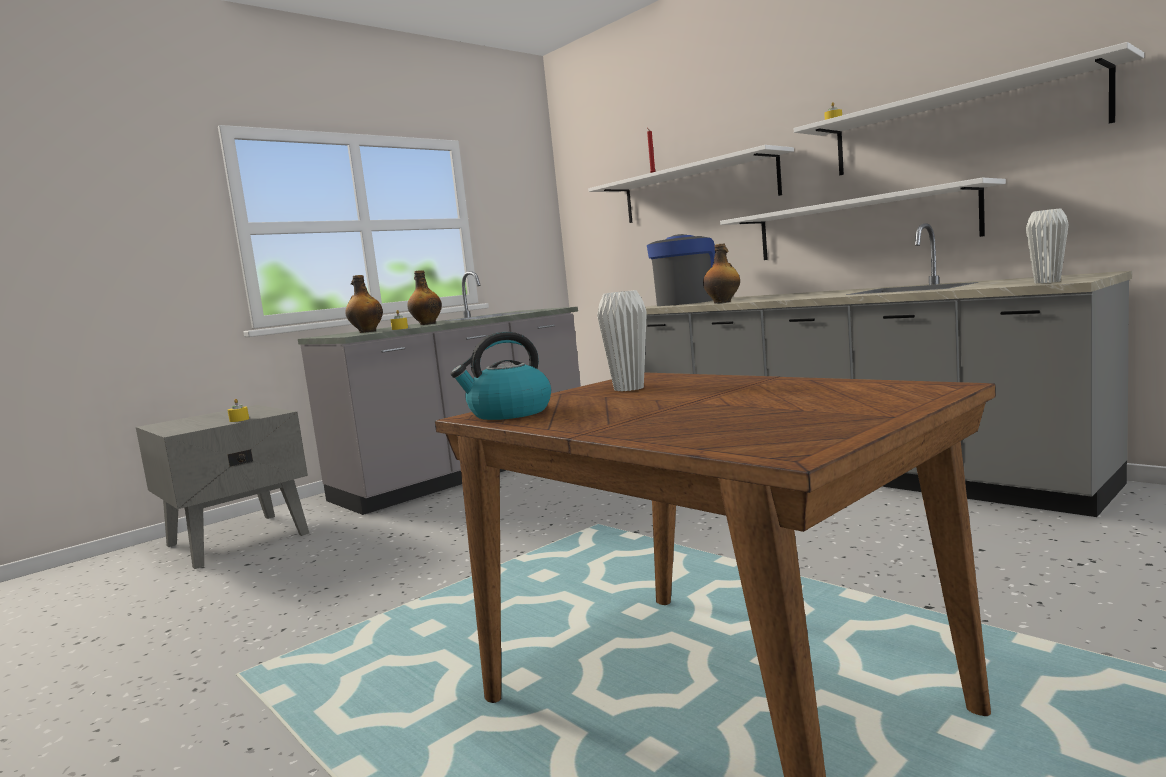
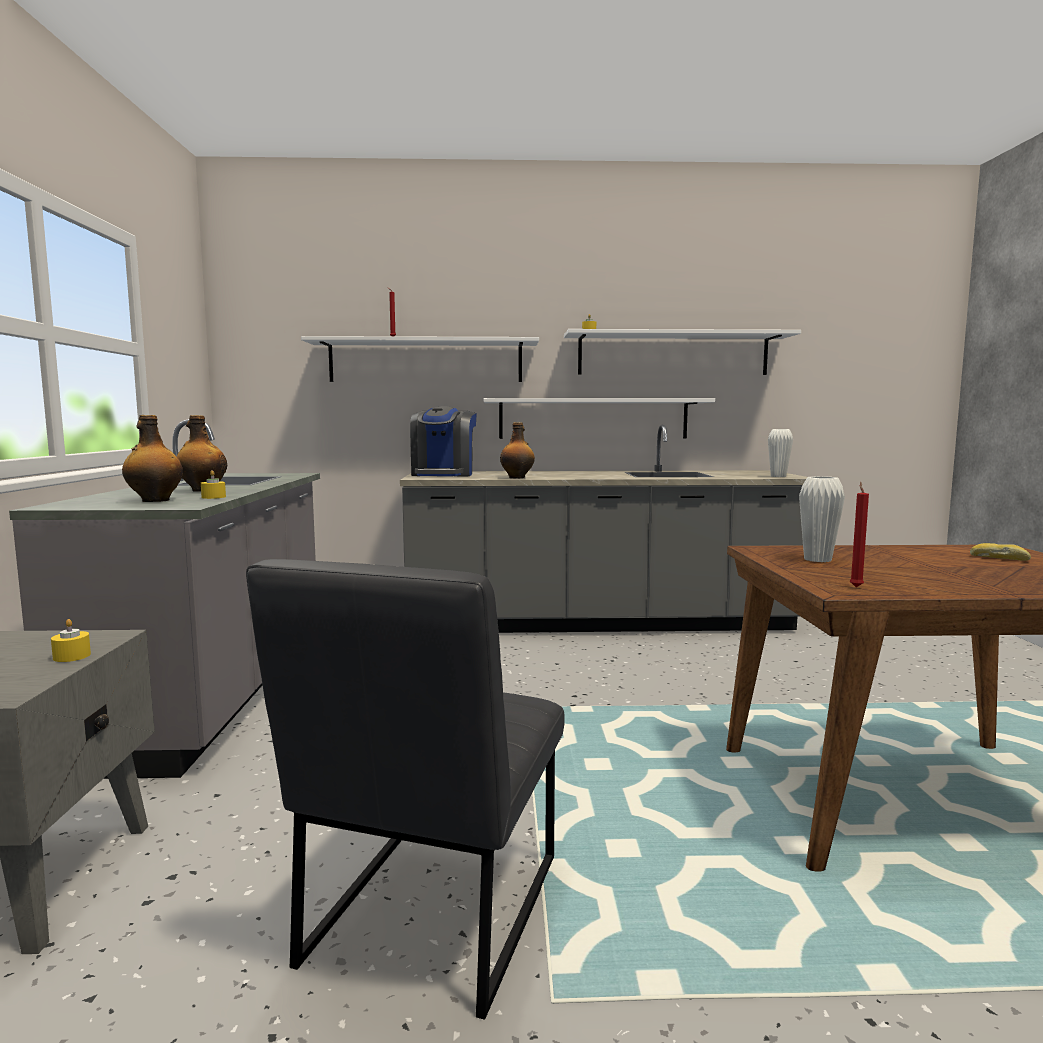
camera: 50 degrees left, 0 degrees up
(294, 614) = (430, 913): none -> grey chair
(509, 413) = (856, 586): kettle -> red candle
(686, 302) = (443, 474): coffee machine -> coffee machine turned 150 degrees counterclockwise
(833, 399) = (999, 558): none -> bread

